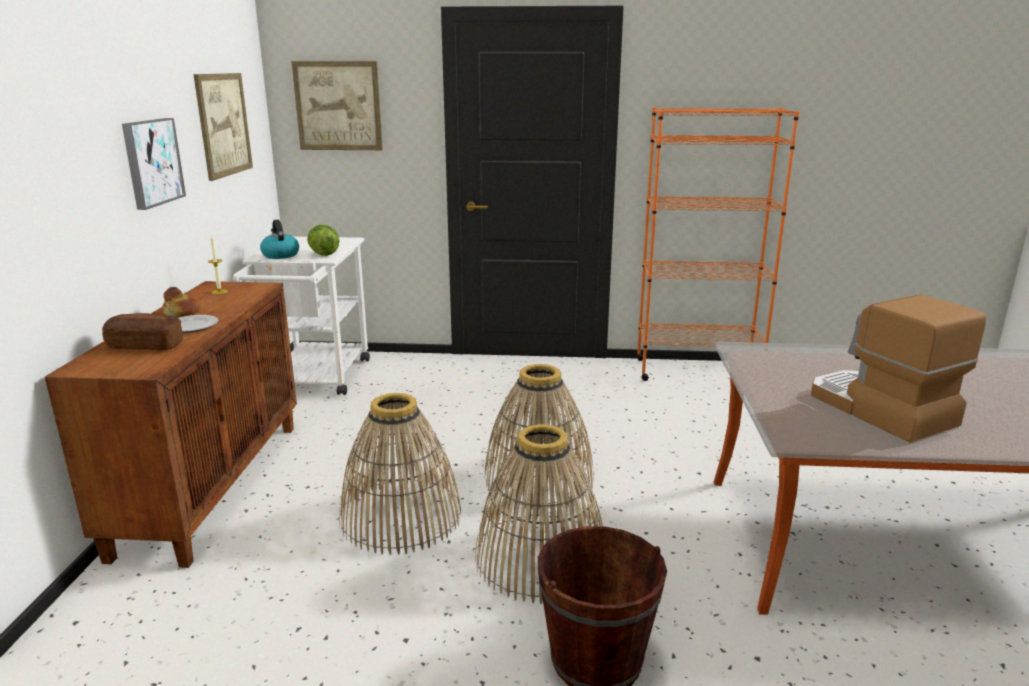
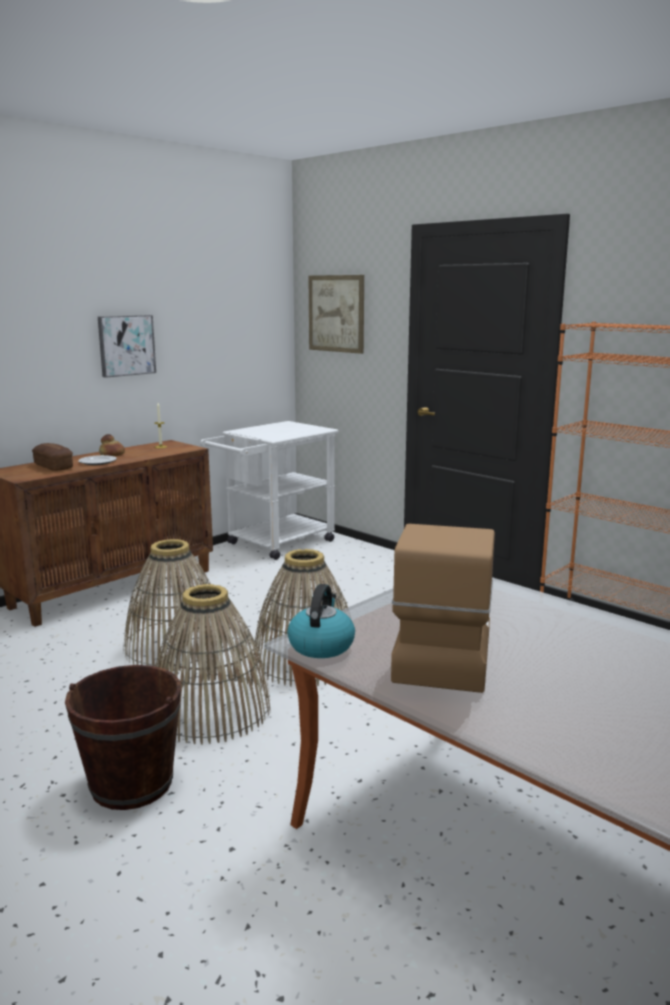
camera: 40 degrees right, 5 degrees down
(223, 124) = (224, 324): picture -> none
(280, 255) = (249, 431): kettle -> kettle (321, 645)
(323, 254) = (279, 435): lettuce -> none

